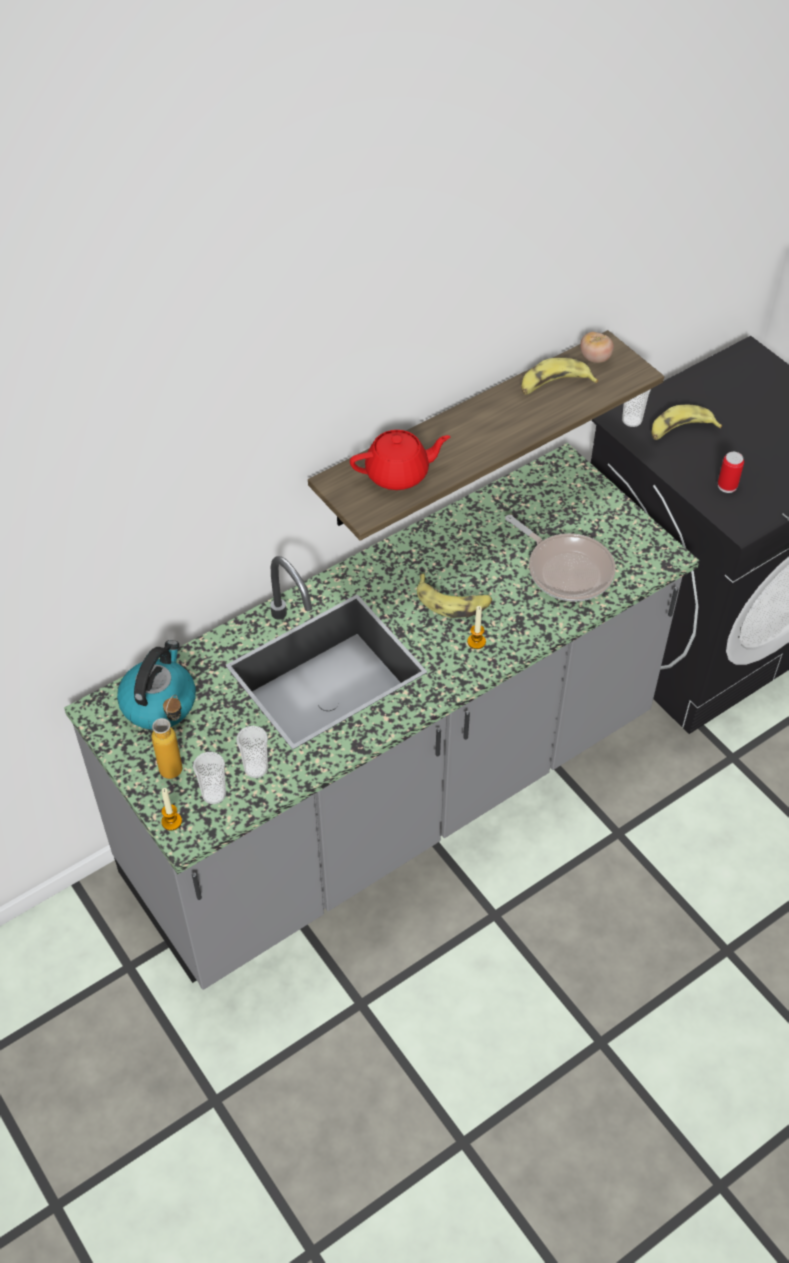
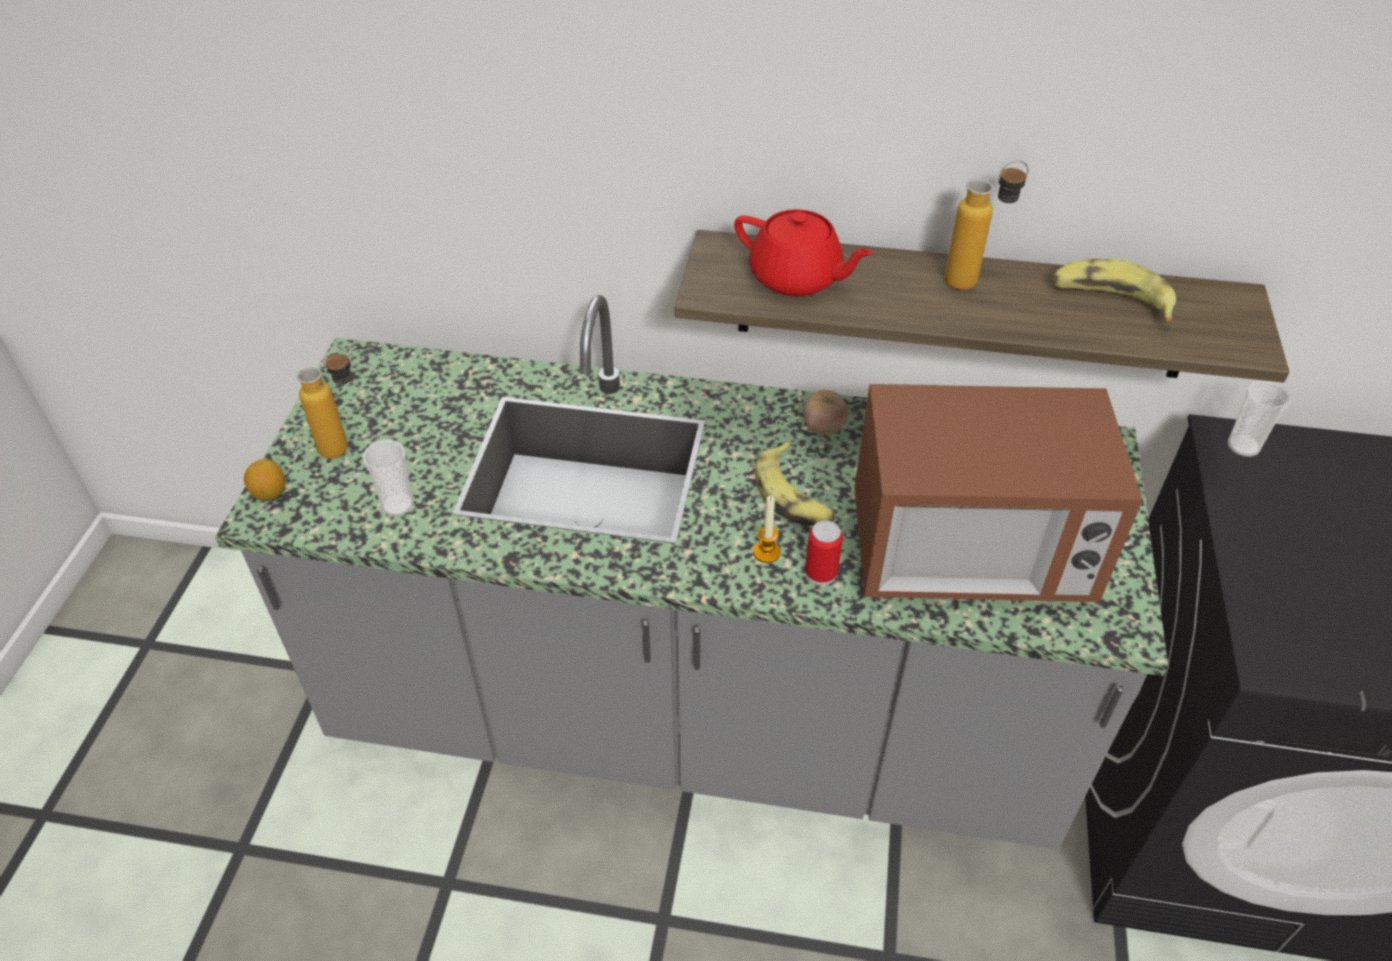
camera: 45 degrees right, 5 degrees down
(159, 703) = (406, 387): kettle -> none
(171, 821) = (270, 493): candle -> lemon
(214, 794) = (333, 499): cup -> none
(482, 416) = (973, 280): none -> bottle
(566, 569) = (969, 553): frying pan -> microwave
(595, 358) = (1206, 302): tomato -> tomato (823, 427)
(680, 430) = (1304, 496): banana -> none
(727, 486) = (1304, 600): can -> can (821, 573)

